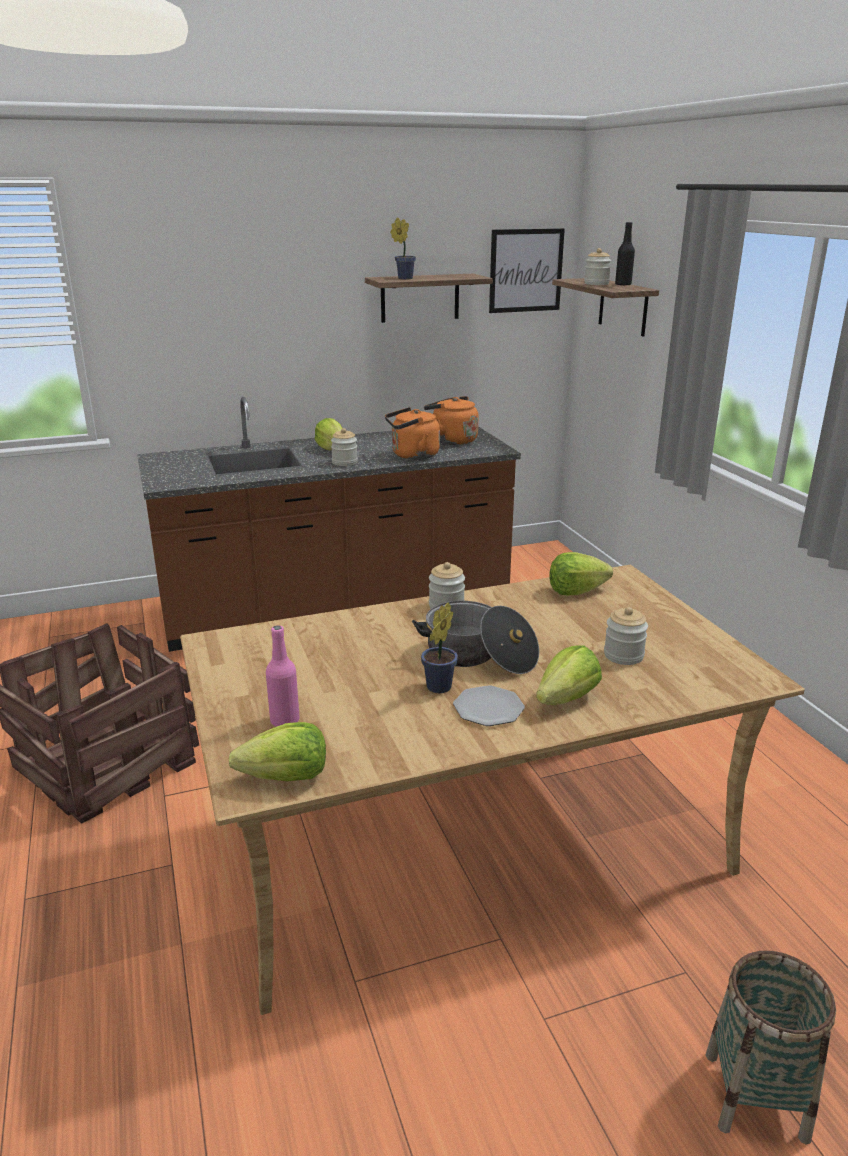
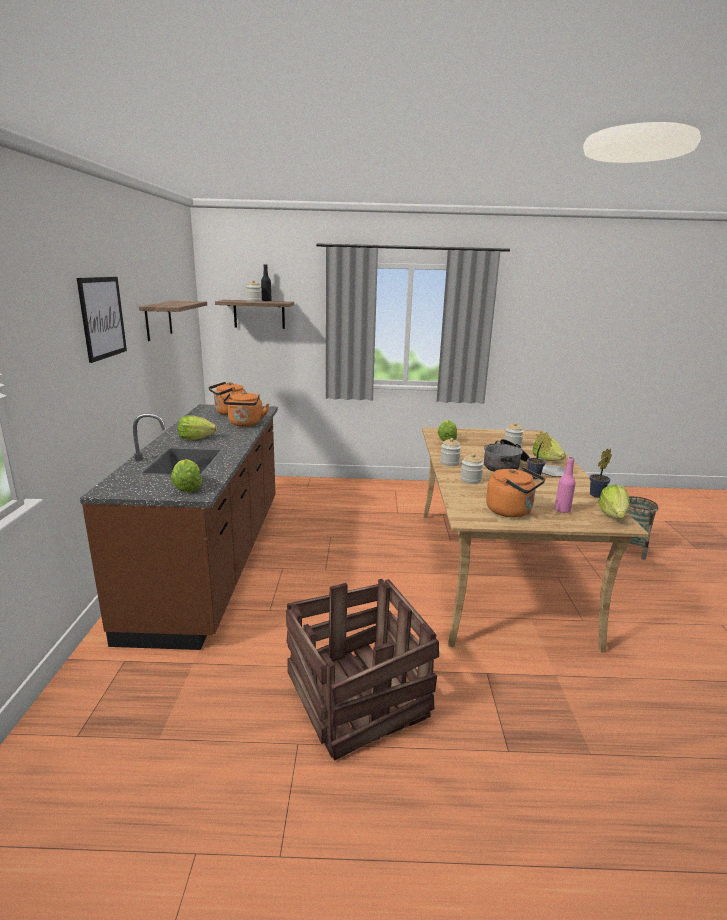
camera: 70 degrees left, 5 degrees down
(177, 478) = (187, 487): none -> lettuce
(256, 674) = (511, 511): none -> orange kettle
(344, 462) = (232, 439): jar -> jar (470, 480)
(403, 278) = (171, 304): potted plant -> potted plant (595, 495)
(526, 270) = (186, 297): picture -> picture (102, 317)

